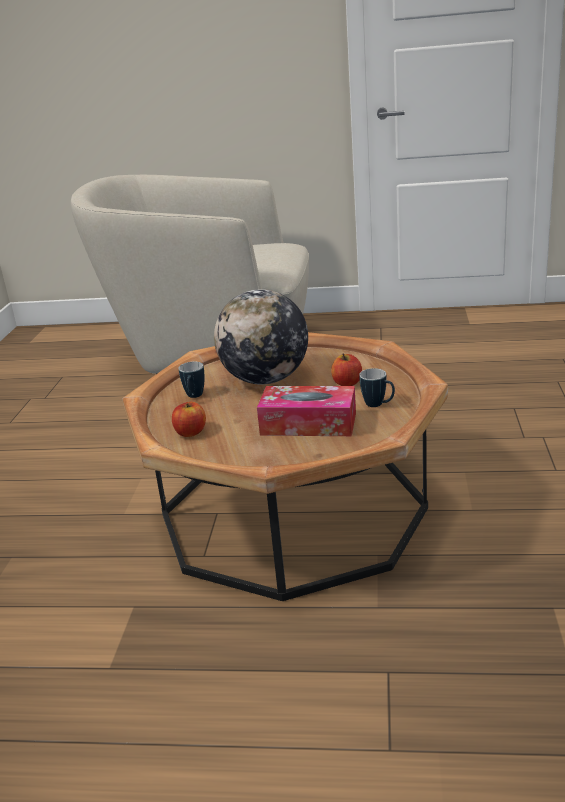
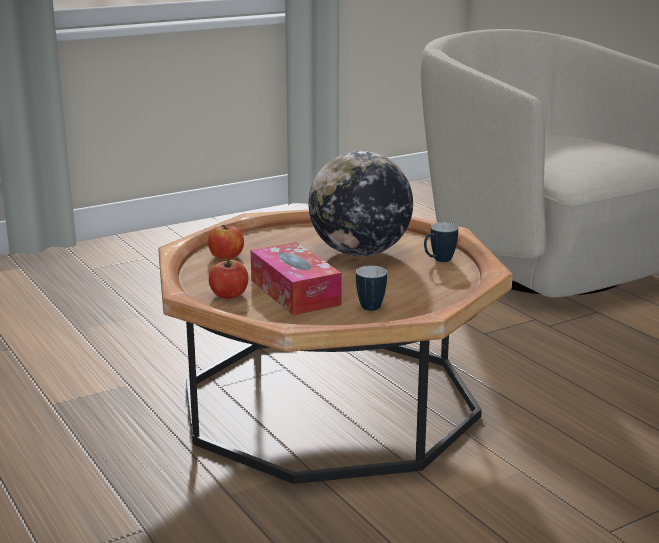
camera: 50 degrees right, 5 degrees down
(194, 397) = (290, 238): mug -> mug (438, 260)
(347, 383) = (400, 285): apple -> apple (229, 295)

